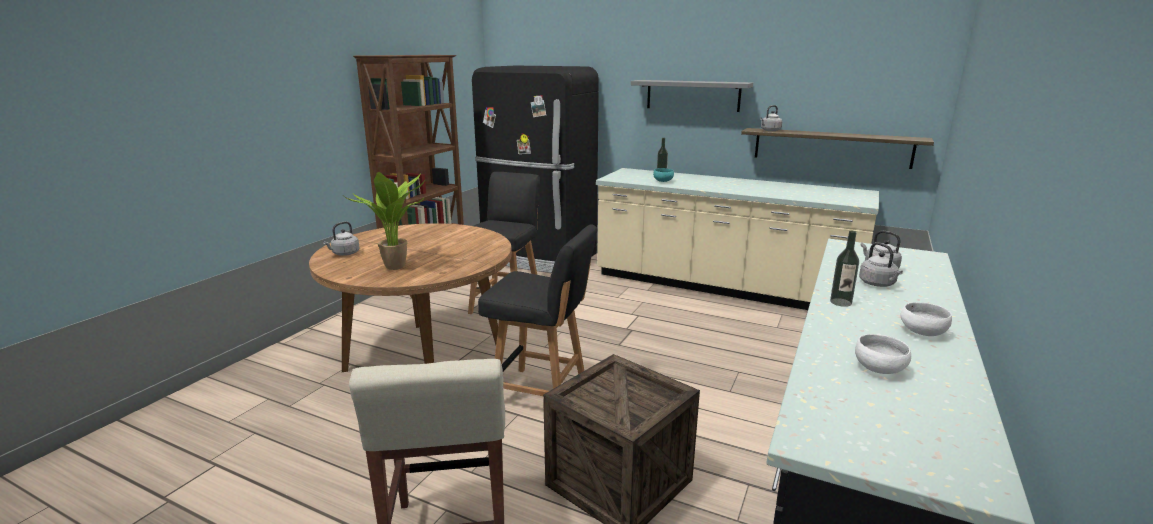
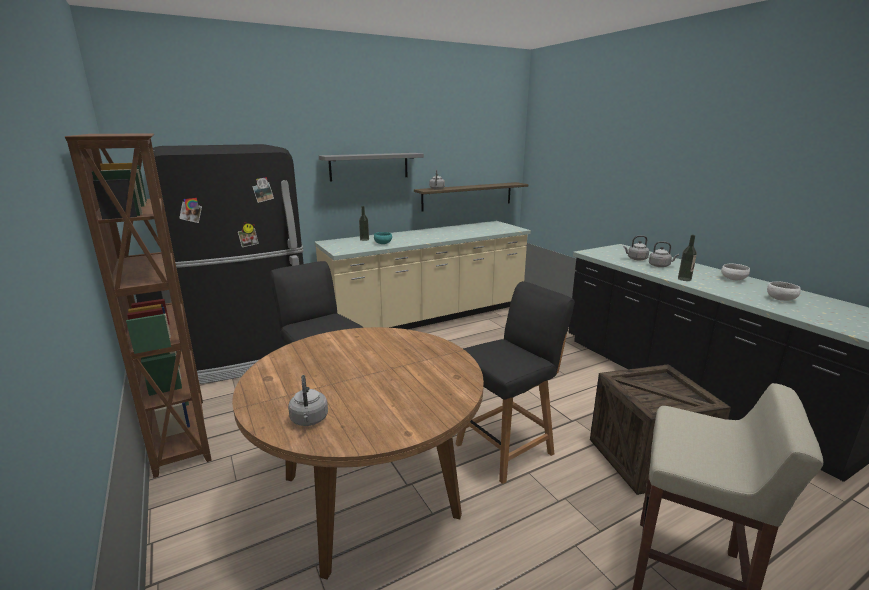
camera: 55 degrees left, 0 degrees up
(398, 267) = (411, 396): potted plant -> none

